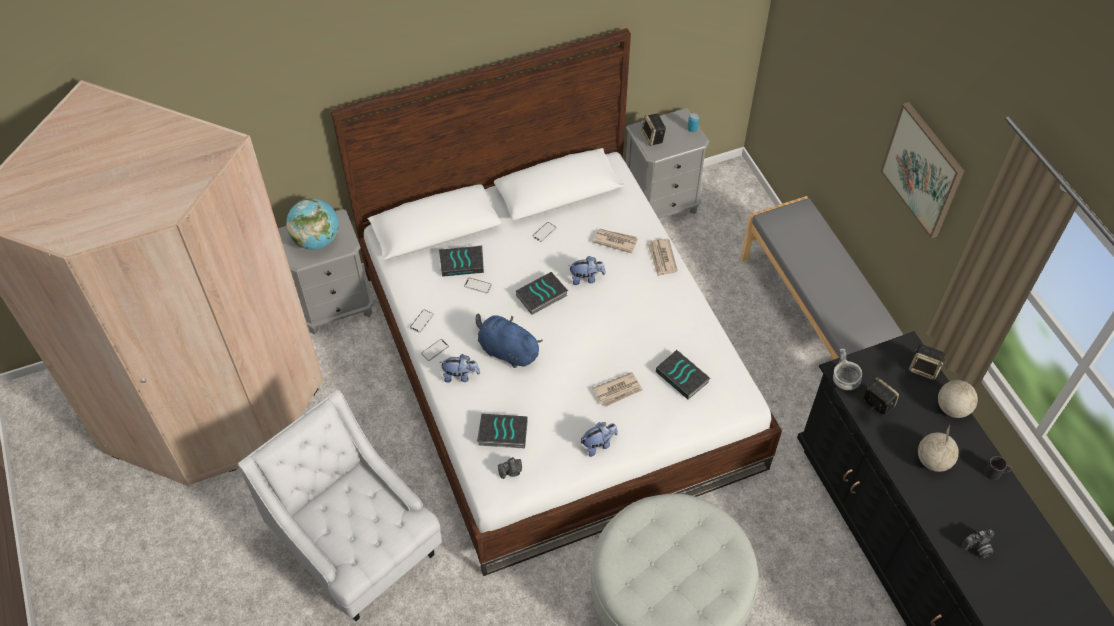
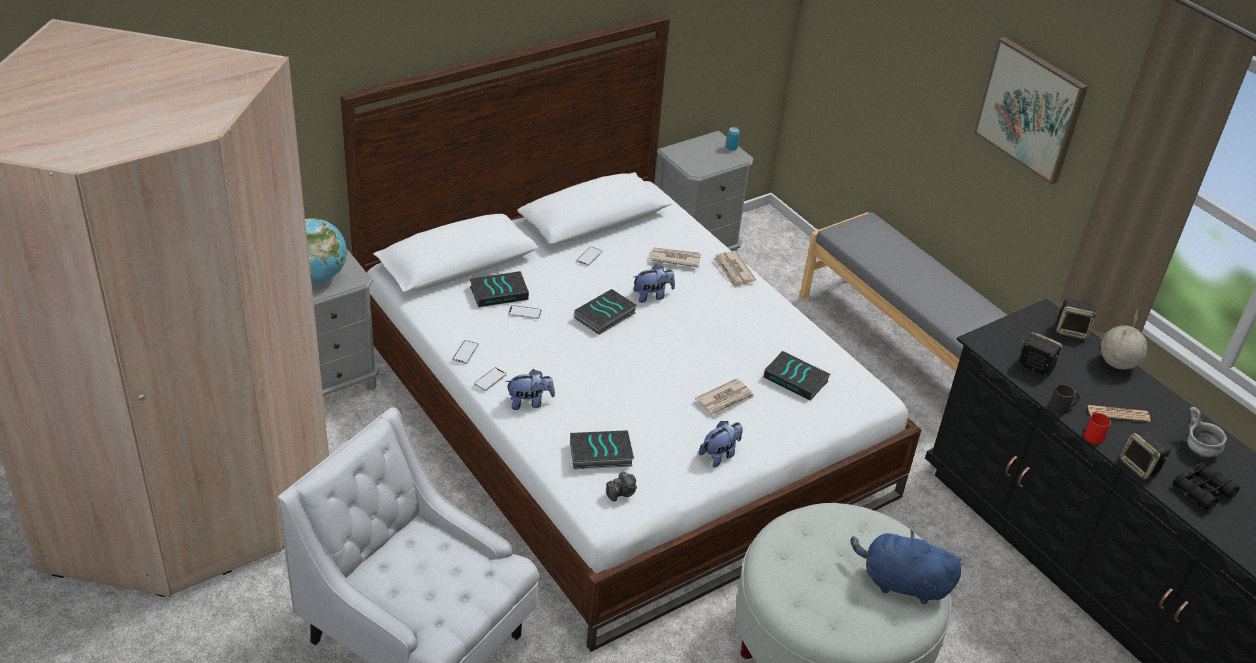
camera: 15 degrees left, 15 degrees down
(506, 350) = (579, 372): blue plush toy -> blue plush toy (901, 583)
(653, 138) = (690, 158): speaker -> speaker (1140, 467)
(844, 381) = (990, 349): grey bowl -> grey bowl (1199, 449)
(903, 478) = (1092, 434): none -> red mug
(933, 461) = (1118, 414): globe -> newspaper
(978, 549) = (1202, 491): camera -> black binoculars
(996, 473) = (1189, 418): black mug -> black mug (1063, 407)

